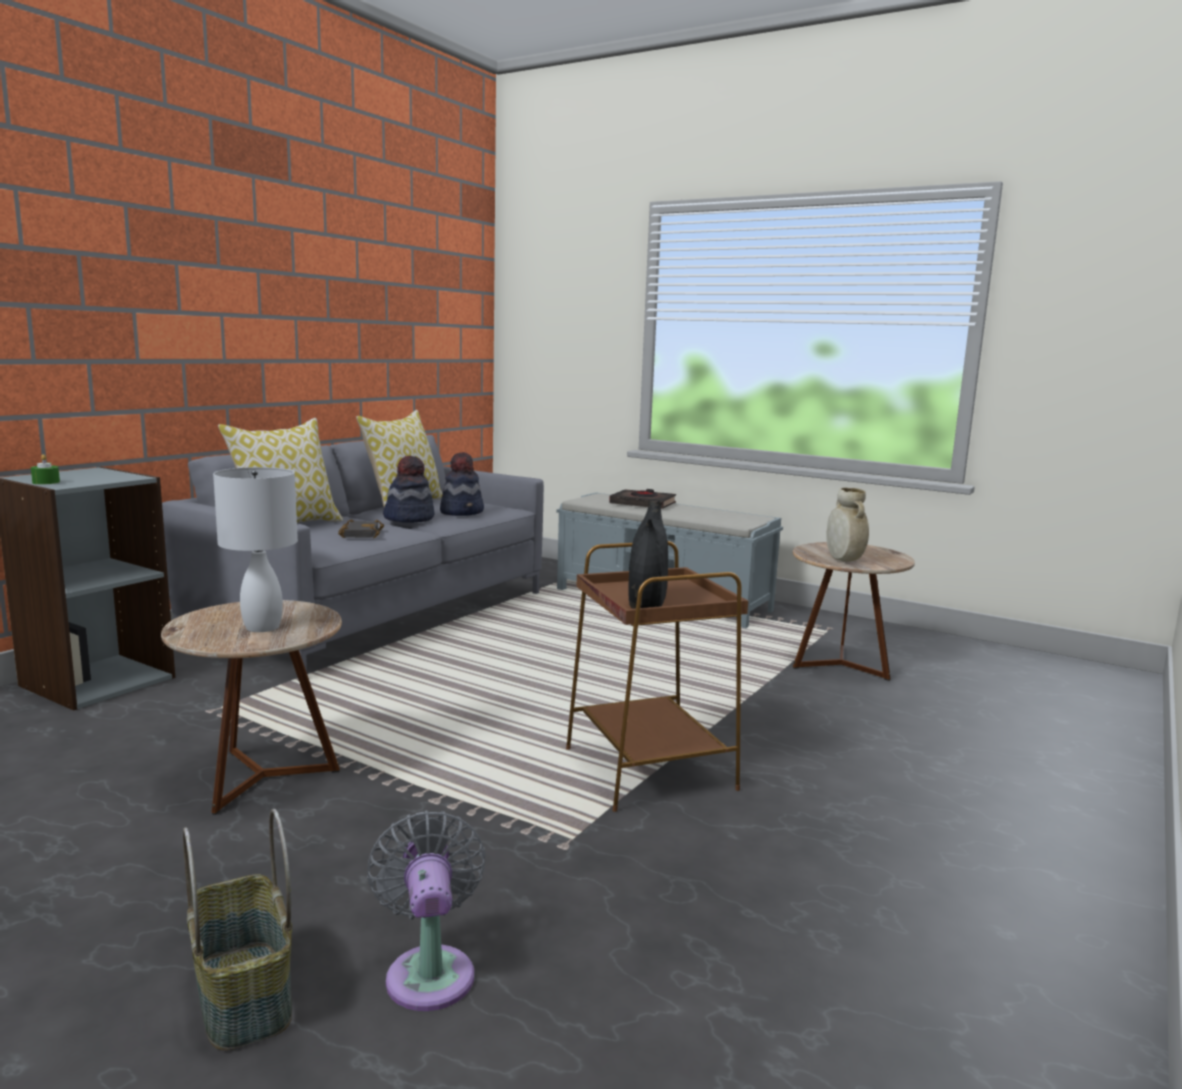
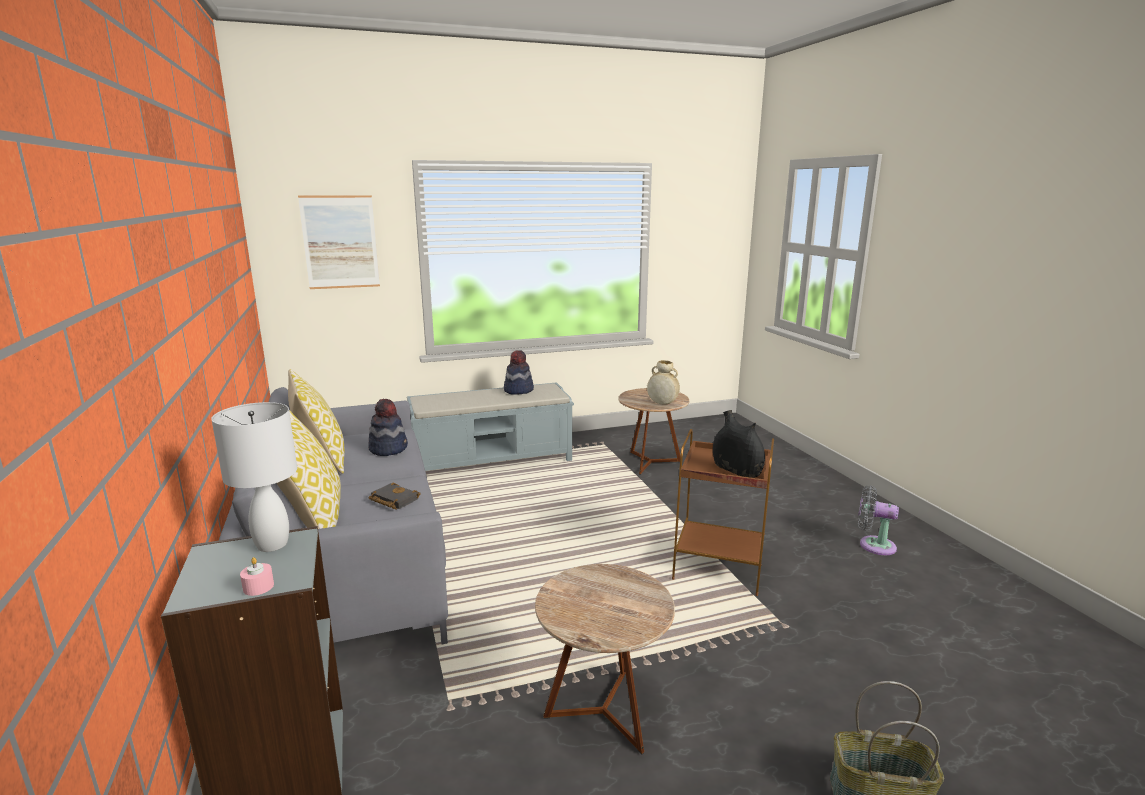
camera: 50 degrees left, 5 degrees up
(46, 482) = (258, 587): green candle -> pink candle
(263, 627) = (618, 600): white table lamp -> white table lamp (272, 544)
(409, 518) = (373, 470): hat -> hat (518, 390)
(430, 971) = (883, 717): grey fan -> grey fan (873, 545)
(569, 301) = (340, 242): none -> picture
(643, 504) = (467, 397): black book -> none

